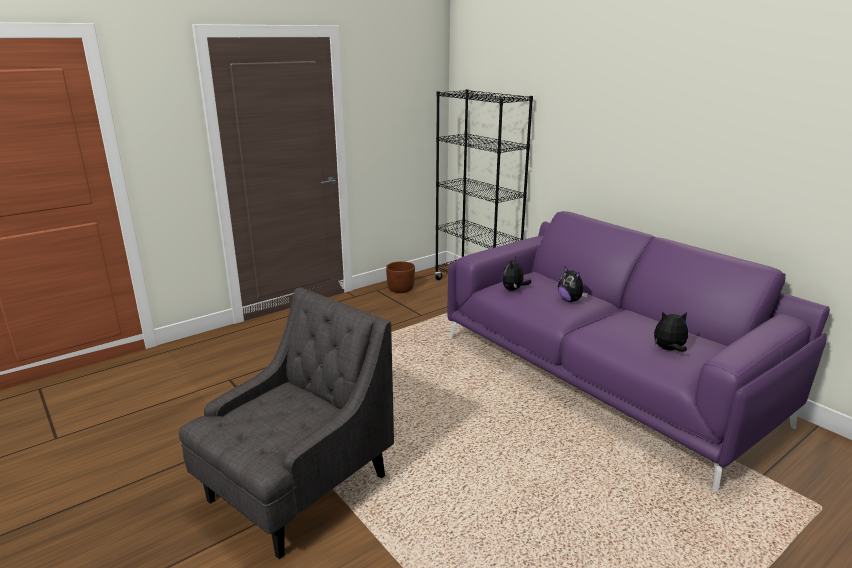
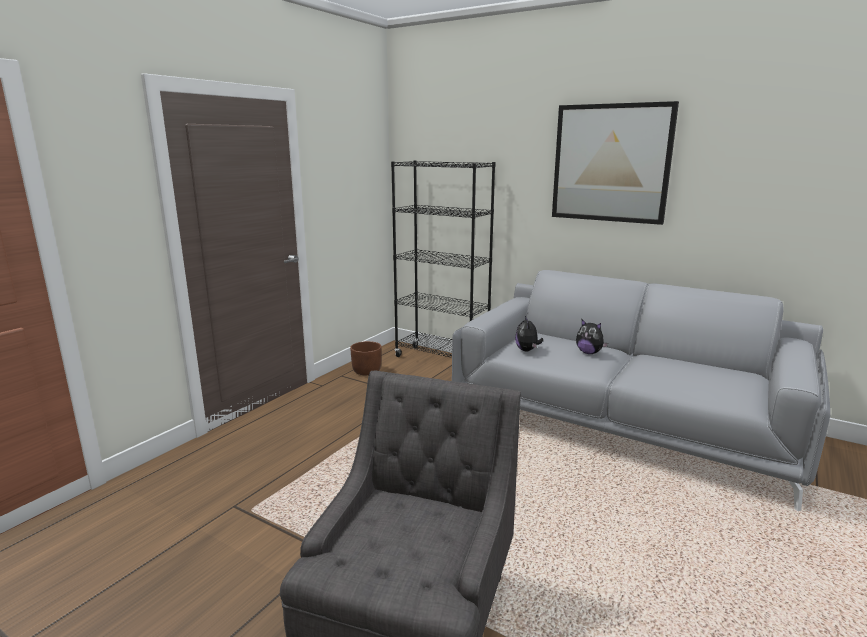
camera: 20 degrees left, 5 degrees down
(603, 376) = (621, 424): purple sofa -> grey sofa
(636, 105) = (611, 163): none -> picture
(669, 350) = (716, 384): plush toy -> none

